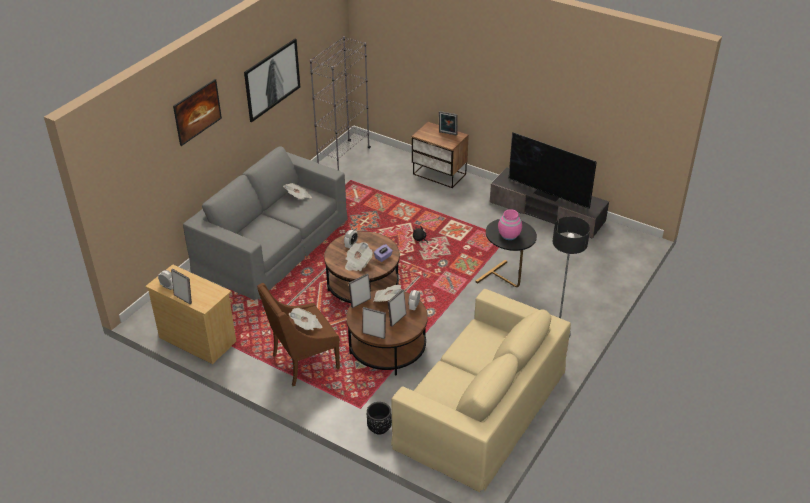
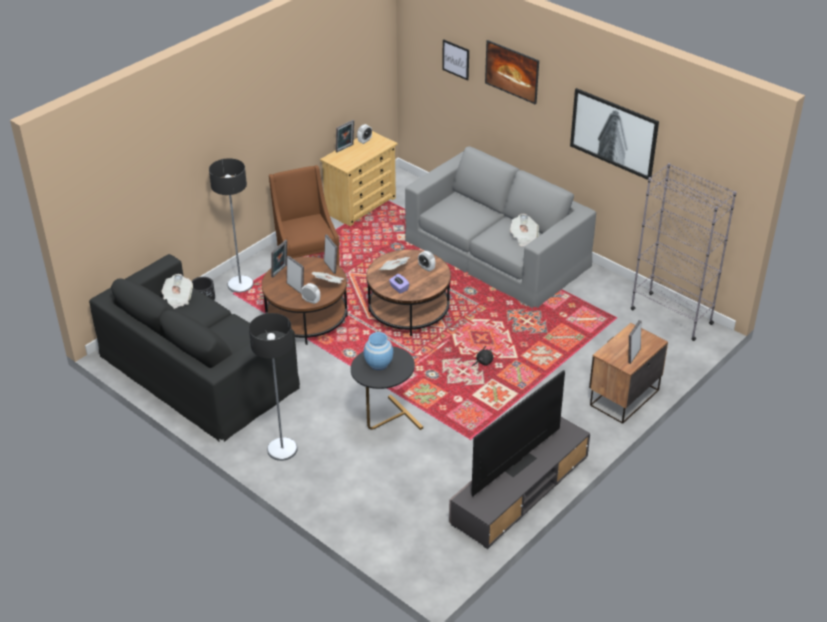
camera: 100 degrees right, 0 degrees up
(151, 154) = (456, 59): none -> picture
(306, 326) = (303, 228): newspaper -> newspaper (177, 299)
(345, 405) = (240, 285): none -> floor lamp
(481, 408) = (197, 370): beige sofa -> black sofa
(509, 235) = (378, 363): pink vase -> blue vase

